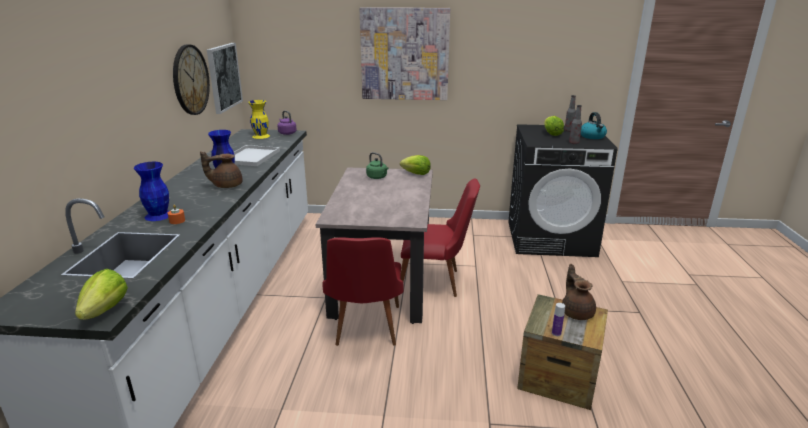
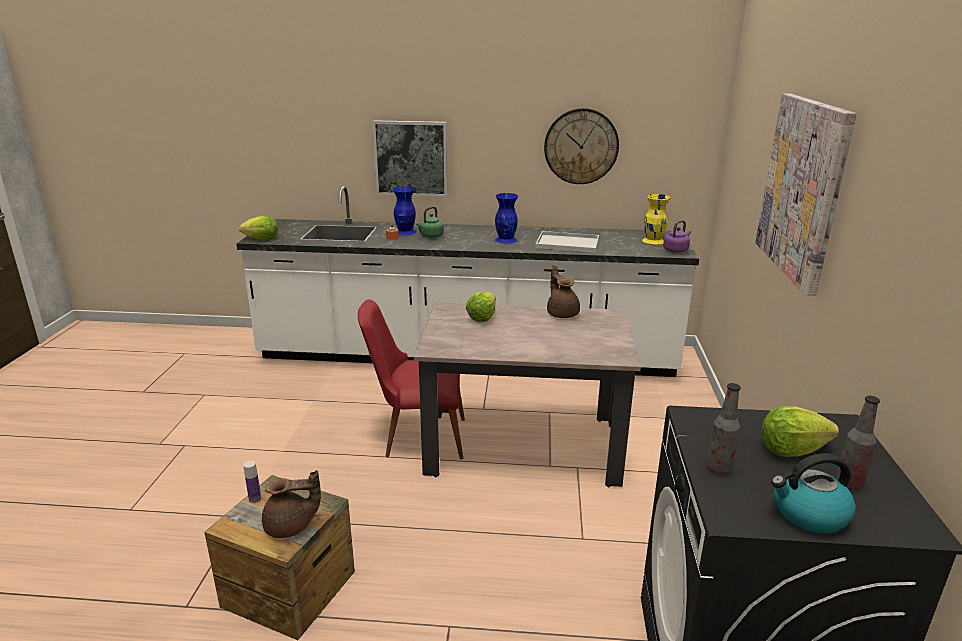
camera: 90 degrees right, 0 degrees up
(224, 77) = (668, 159): picture -> picture (411, 158)
(226, 185) = (474, 243): brown teapot -> brown teapot (562, 313)
(377, 177) = (587, 328): green kettle -> green kettle (430, 236)
(416, 174) = (613, 353): lettuce -> lettuce (482, 317)
(436, 282) = (523, 492): red chair -> none

